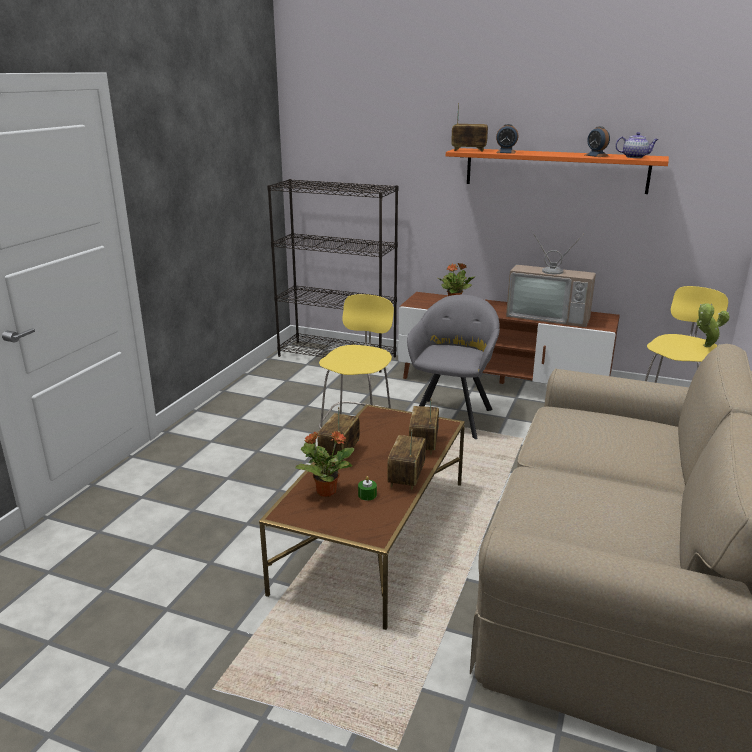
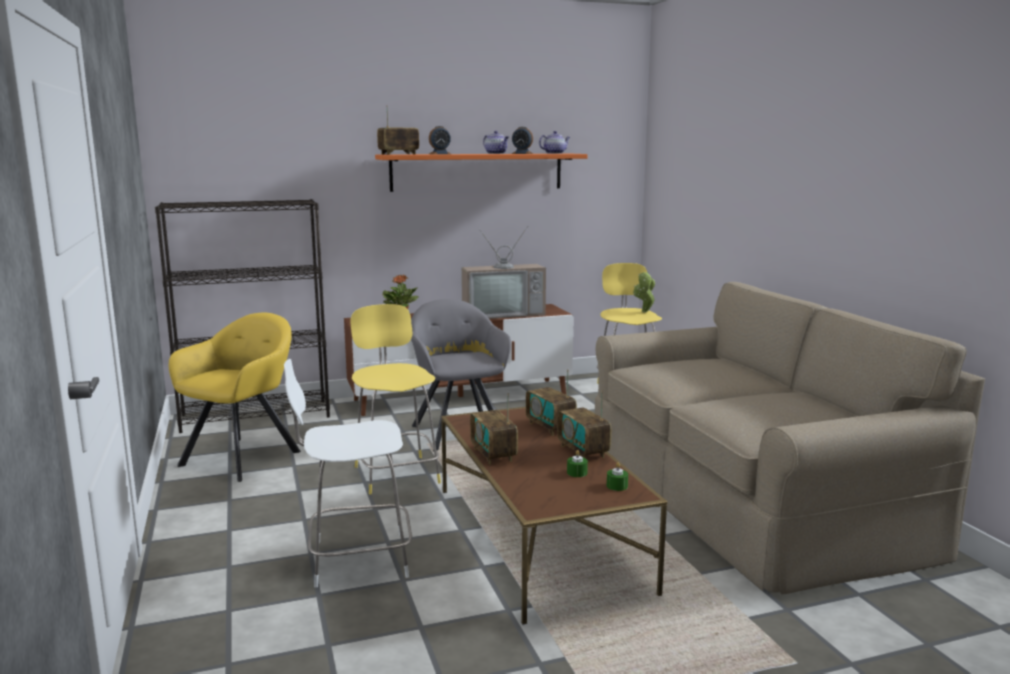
camera: 40 degrees left, 10 degrees down
(243, 494) = (356, 559): none -> white stool
(289, 388) = (245, 456): none -> yellow armchair
(325, 491) = (538, 483): potted plant -> none
(374, 520) = (617, 486): none -> green candle
(567, 154) = (496, 153): none -> teapot

